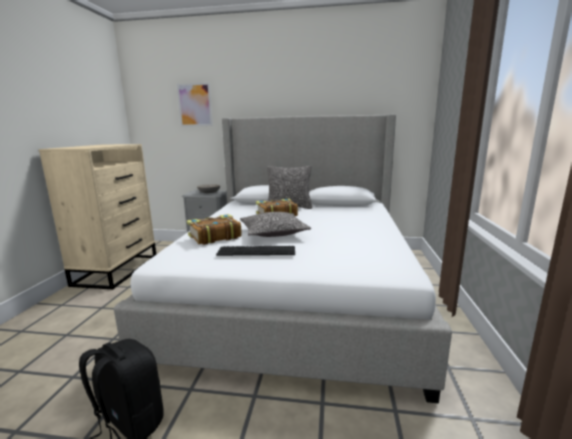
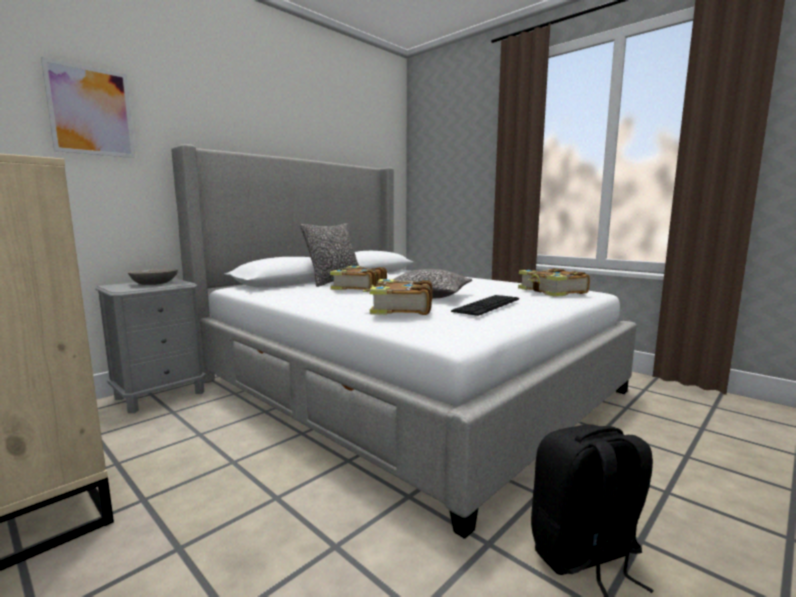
camera: 55 degrees left, 5 degrees down
(364, 259) = (552, 292): none -> book

